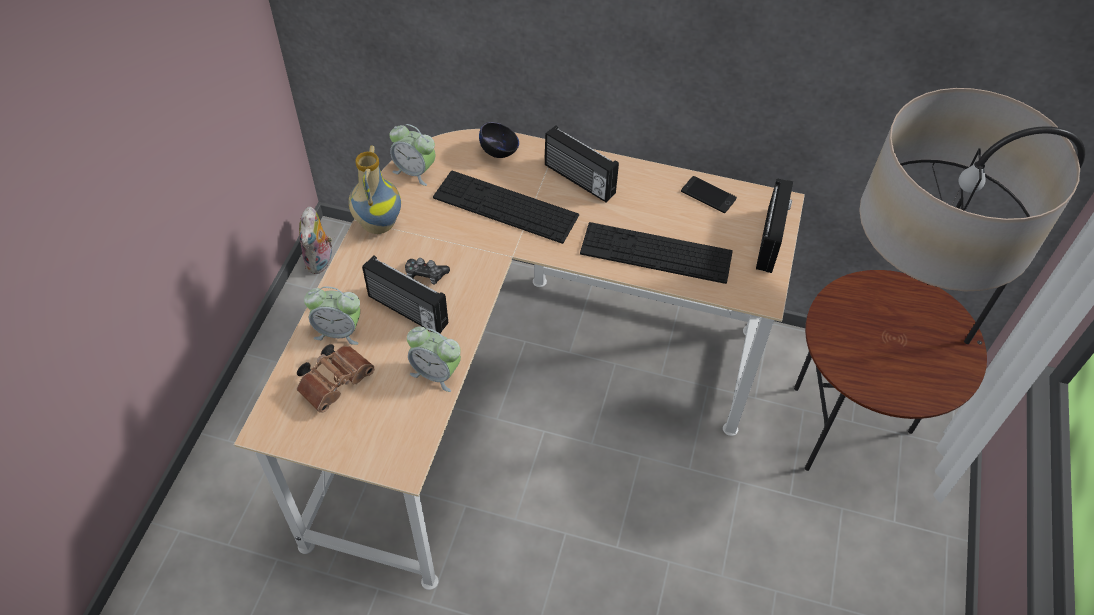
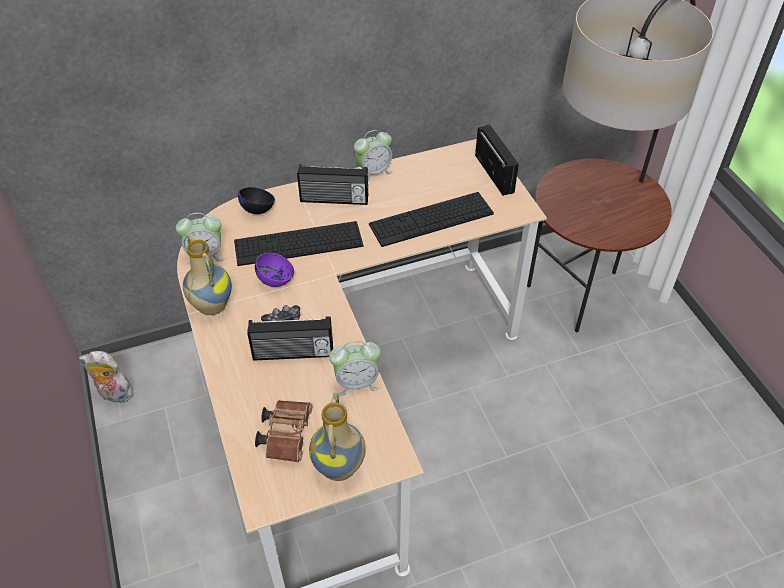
camera: 35 degrees left, 5 degrees down
(321, 262) = (114, 395): plush toy -> plush toy turned 135 degrees clockwise
(339, 331) = (253, 398): alarm clock -> alarm clock (374, 172)
(352, 442) = (340, 468): none -> vase
(454, 231) = (276, 280): none -> purple bowl
(708, 195) = (430, 166): phone -> none

